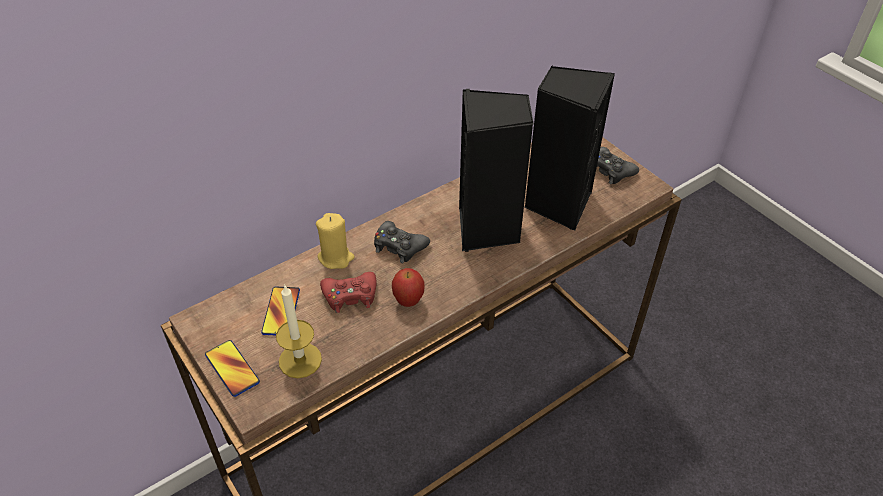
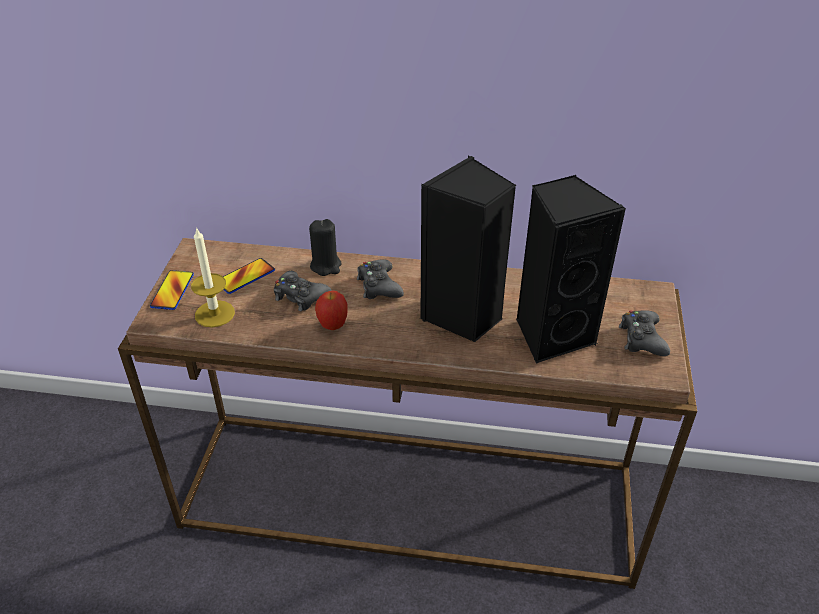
camera: 45 degrees right, 5 degrees down
(336, 258) = (326, 266): yellow candle -> black candle
(350, 296) = (300, 296): red game controller -> black game controller

